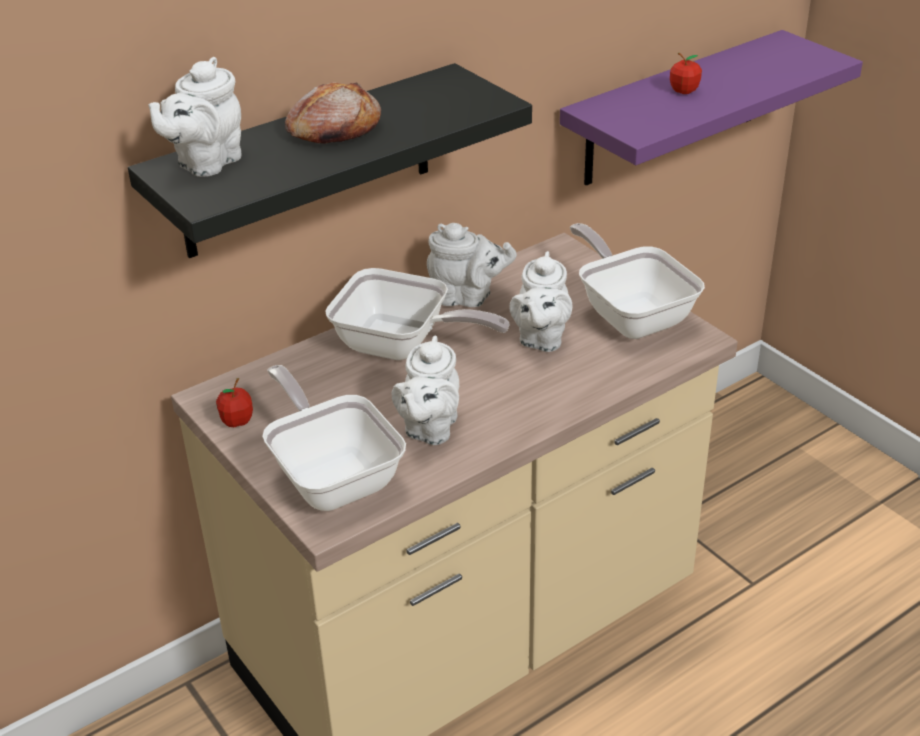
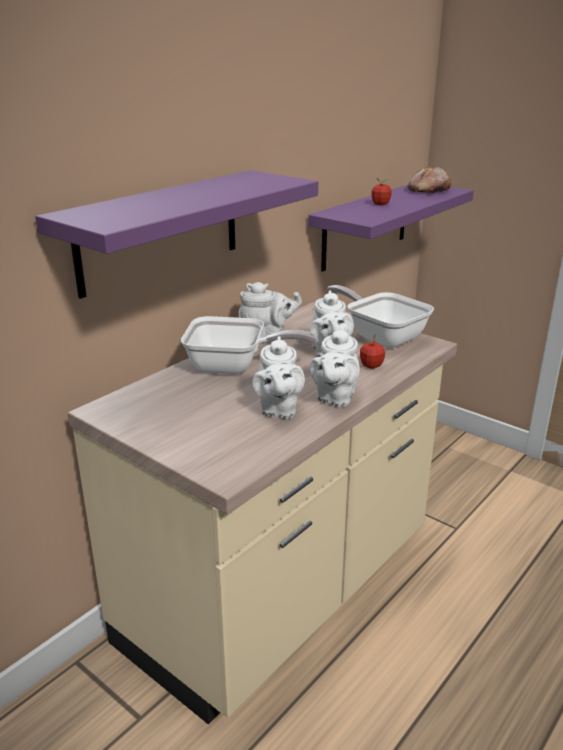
camera: 15 degrees left, 10 degrees down
(206, 163) = (99, 211): white teapot -> white teapot (334, 398)
(237, 421) = (127, 422): apple -> apple (371, 366)
(307, 162) = (160, 231): black shelf -> purple shelf
(332, 475) = (218, 446): frying pan -> none
(333, 130) = (187, 194): bread -> bread (428, 190)

